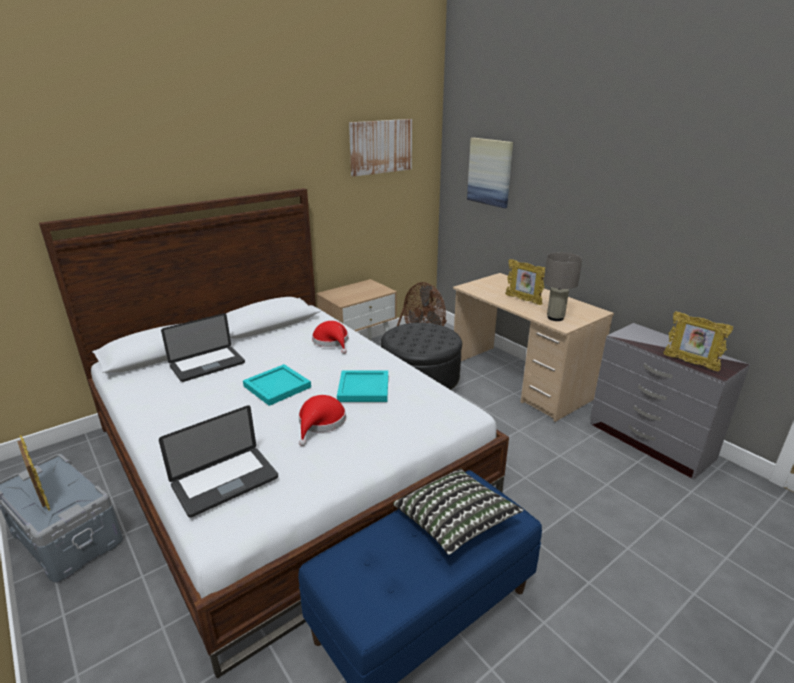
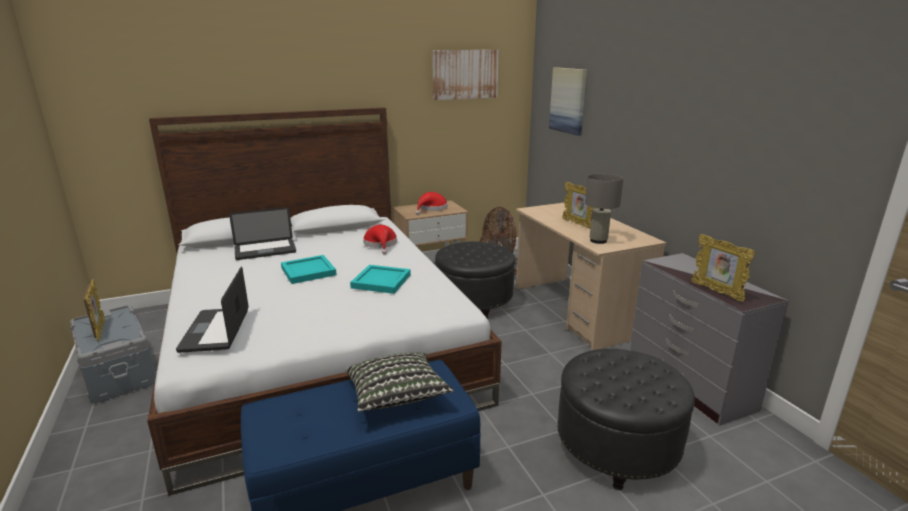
camera: 15 degrees right, 5 degrees down
(225, 482) = (215, 330): laptop -> laptop turned 105 degrees clockwise
(320, 422) = (325, 301): red hat -> red hat (431, 208)
(625, 520) = (617, 448): none -> black ottoman

